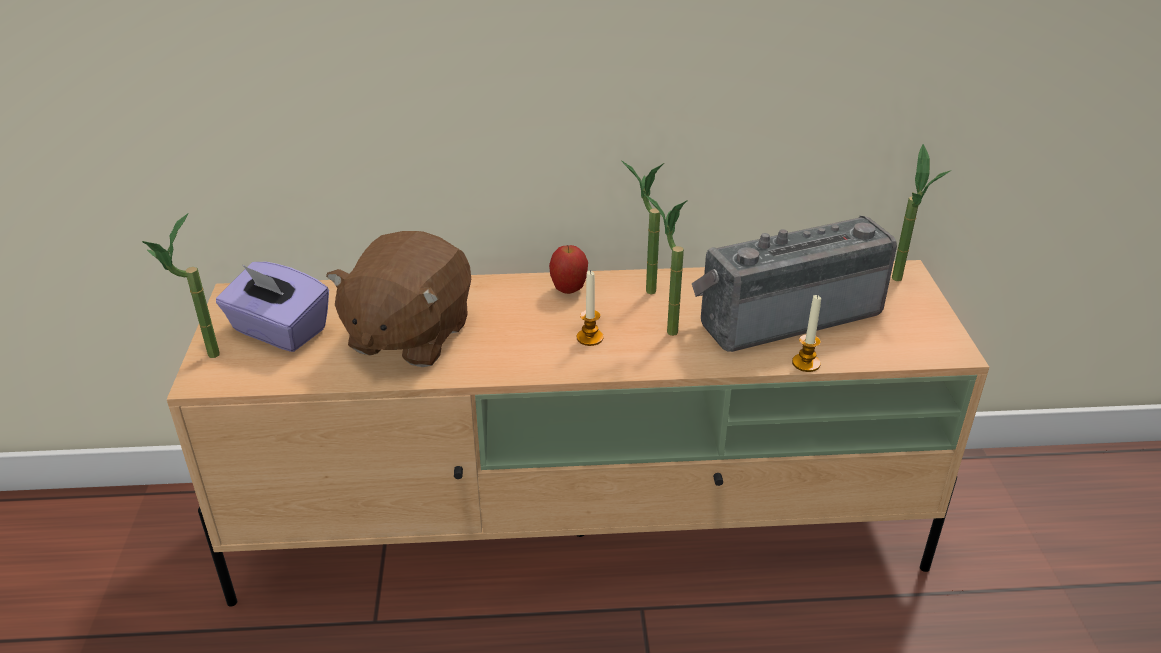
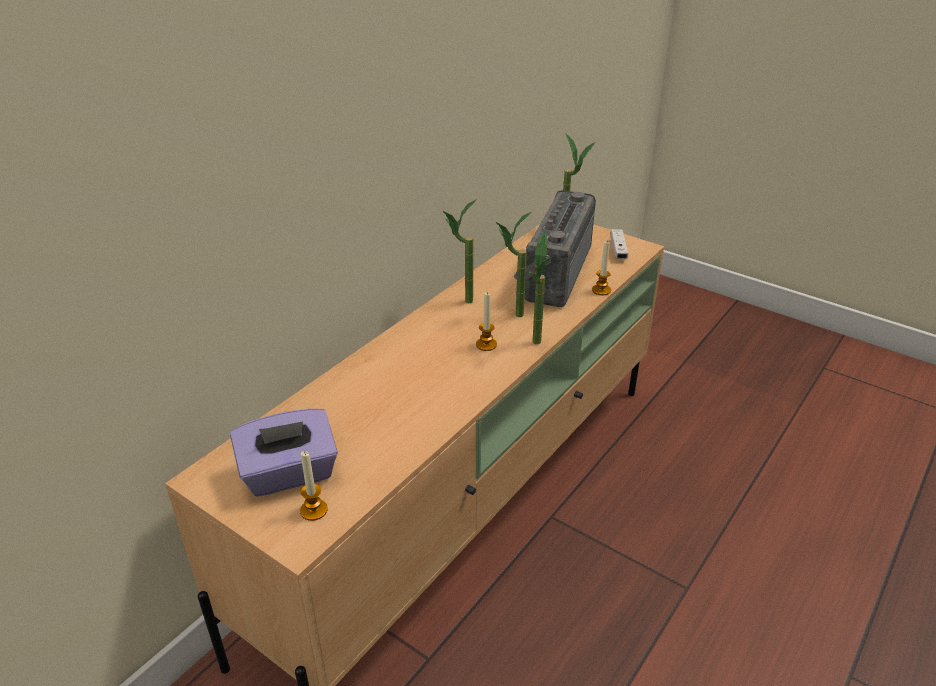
camera: 50 degrees left, 0 degrees up
(202, 359) = (270, 532): potted plant -> potted plant (537, 347)
(246, 366) = (314, 510): none -> candle
(408, 336) = (384, 414): brown plush toy -> none
(568, 290) = (425, 328): apple -> none
(915, 337) = (618, 250): none -> white game controller

